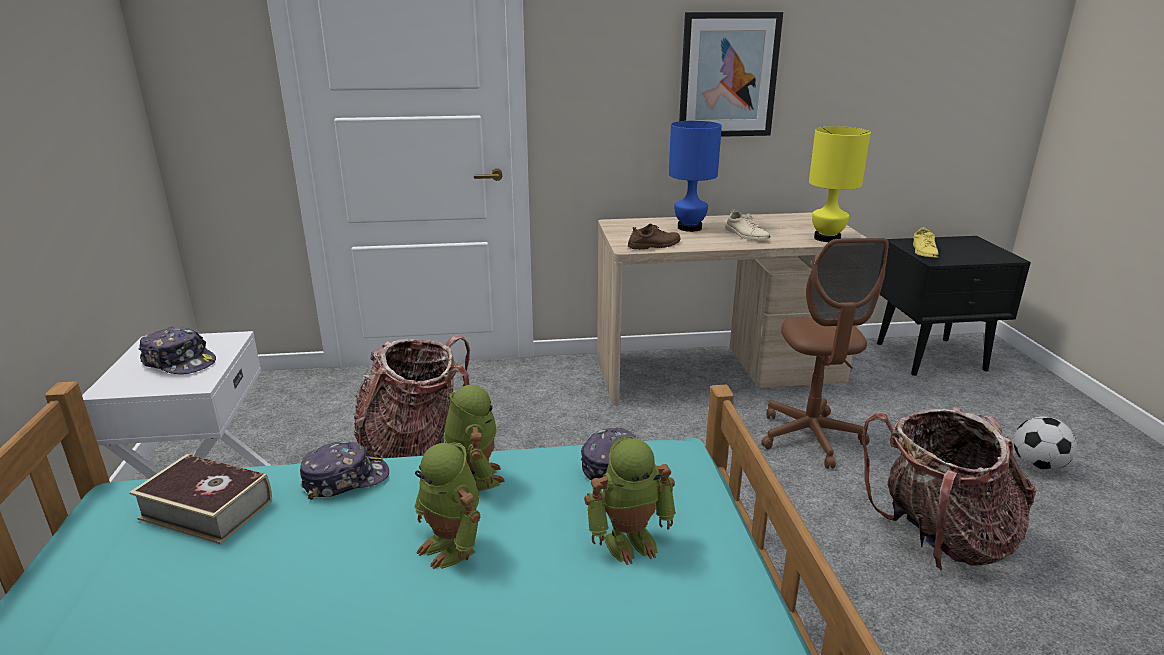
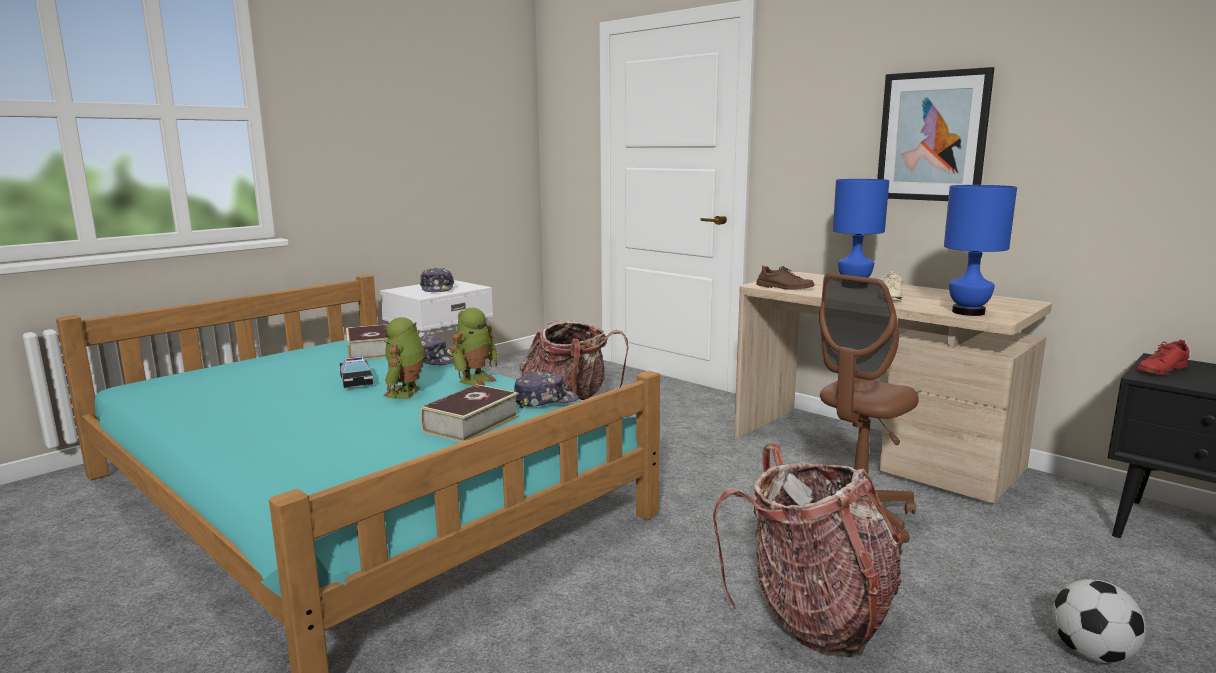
camera: 50 degrees right, 10 degrees down
(329, 569) = (356, 381): none -> toy car
(629, 540) = (471, 424): toy robot -> book
(827, 238) = (968, 312): yellow table lamp -> blue table lamp
(924, 251) = (1161, 369): yellow shoe -> red shoe

